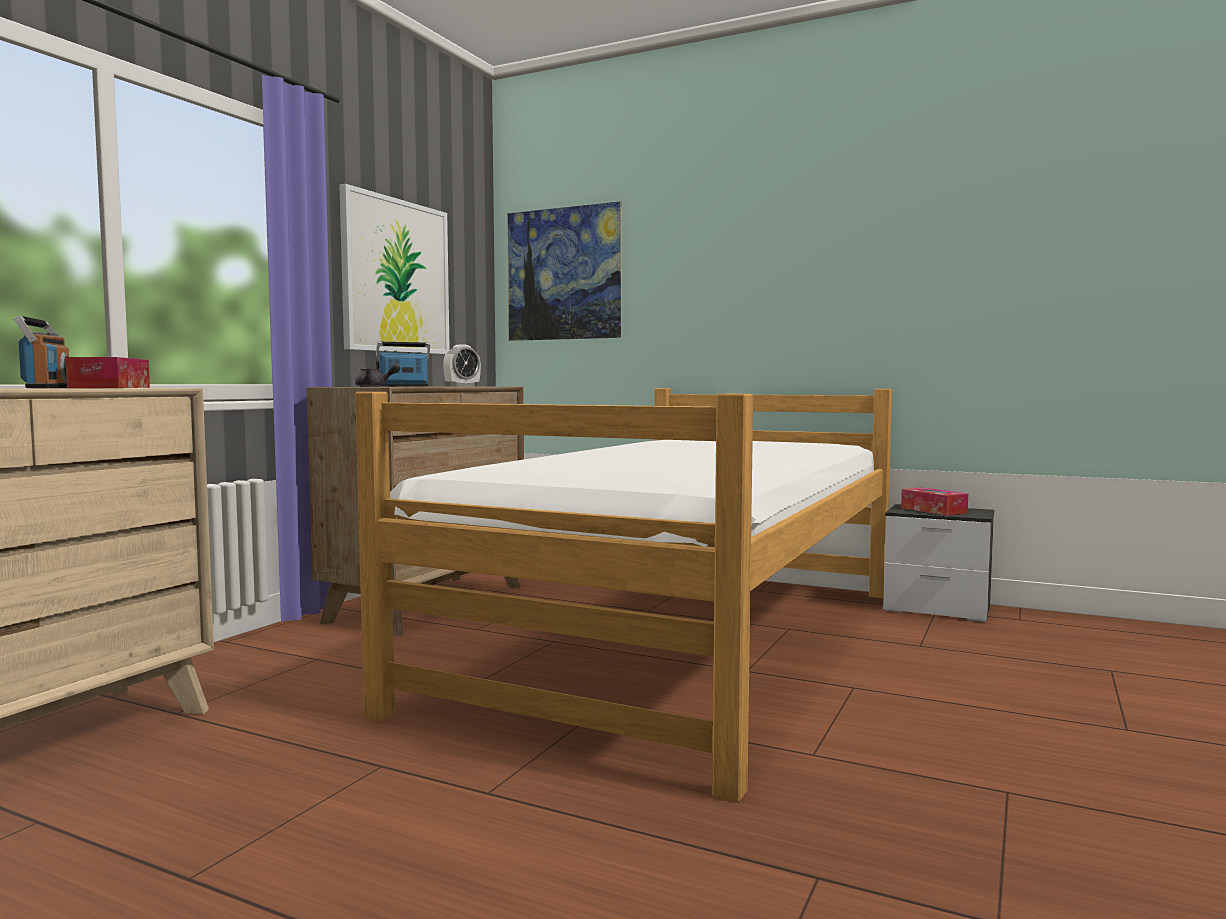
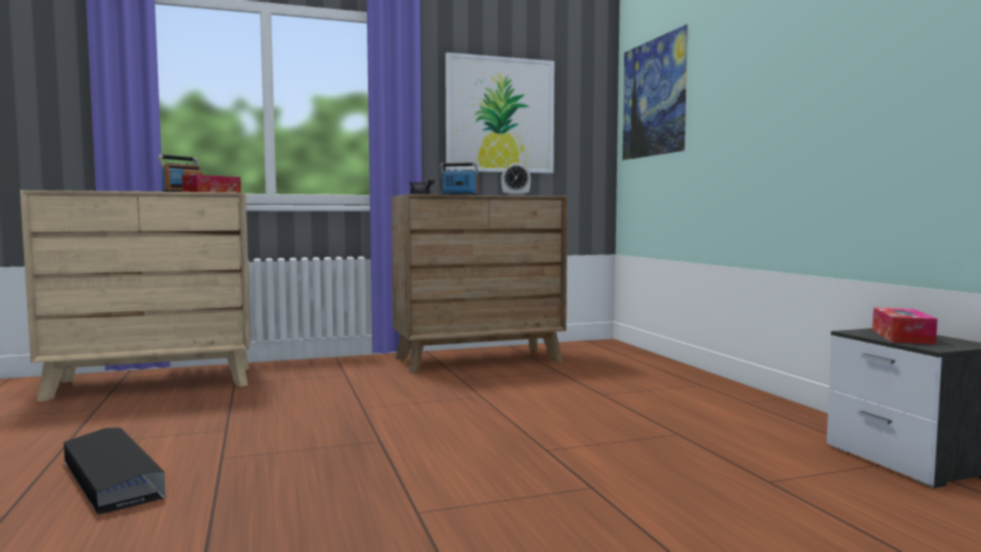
camera: 45 degrees right, 0 degrees up
(431, 871) = (112, 478): none -> black storage box
(685, 643) = (561, 421): bed -> none

